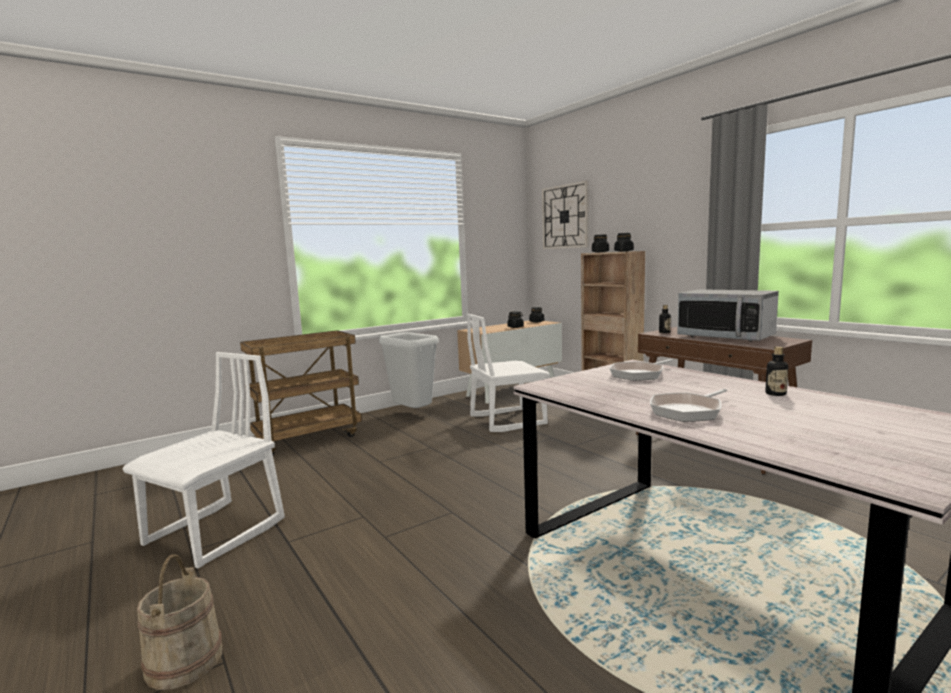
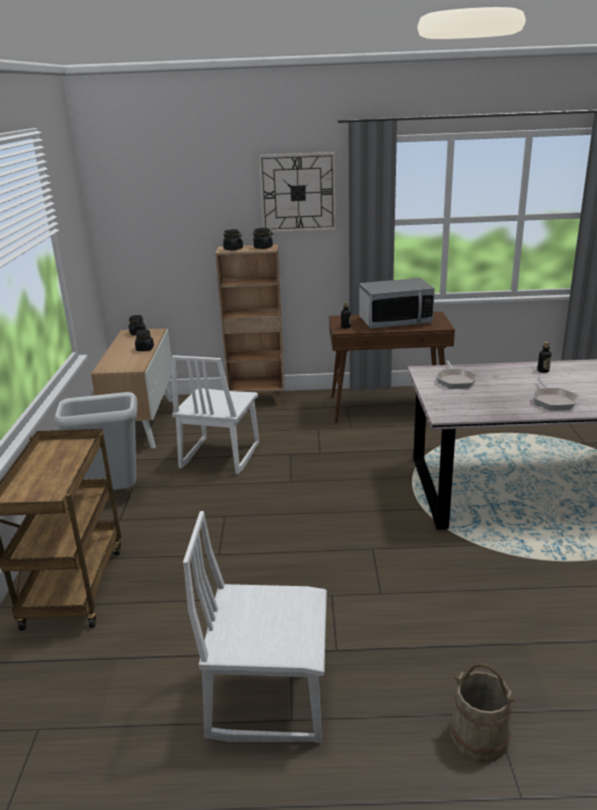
camera: 55 degrees left, 15 degrees up
(216, 533) = (268, 697): white chair -> white chair turned 60 degrees counterclockwise
(565, 216) = (154, 203): wall clock -> wall clock (298, 193)

